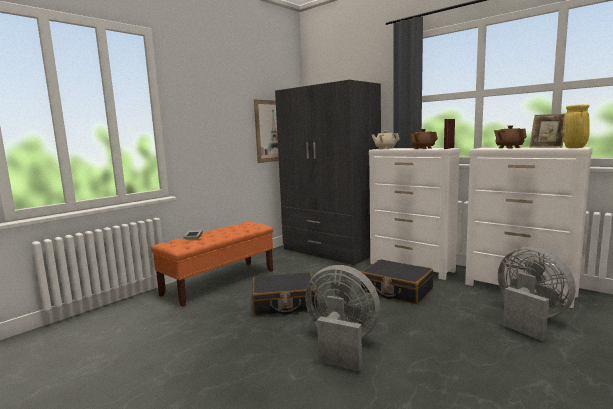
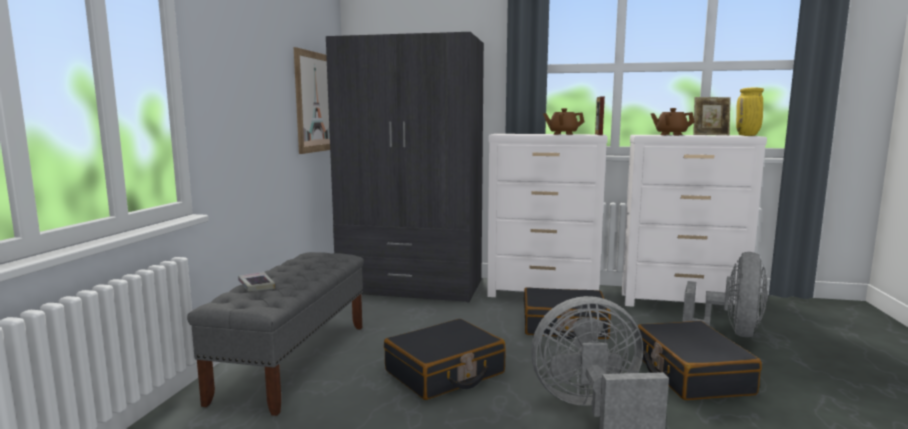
camera: 30 degrees left, 0 degrees up
(220, 282) = (294, 360): orange bench -> grey bench
(385, 148) = (505, 134): beige teapot -> none
(446, 339) = (691, 374): none -> black suitcase
(529, 319) = (730, 333): grey fan -> grey fan turned 90 degrees clockwise

